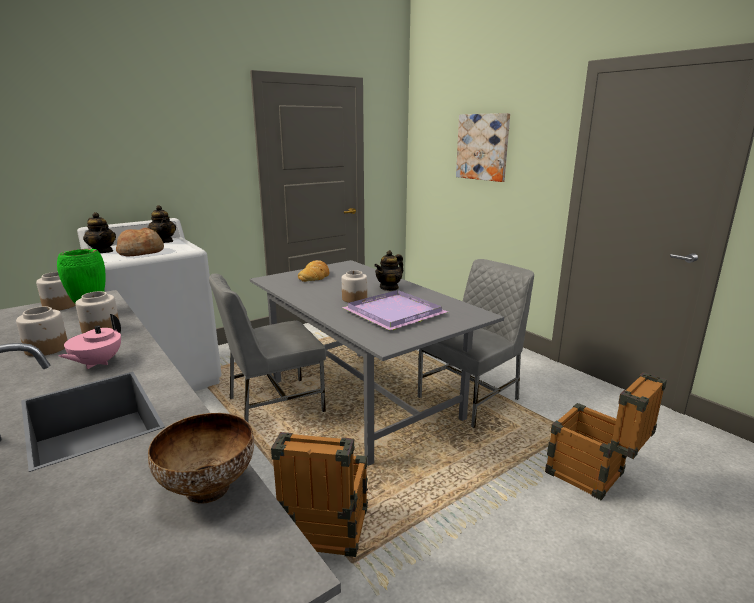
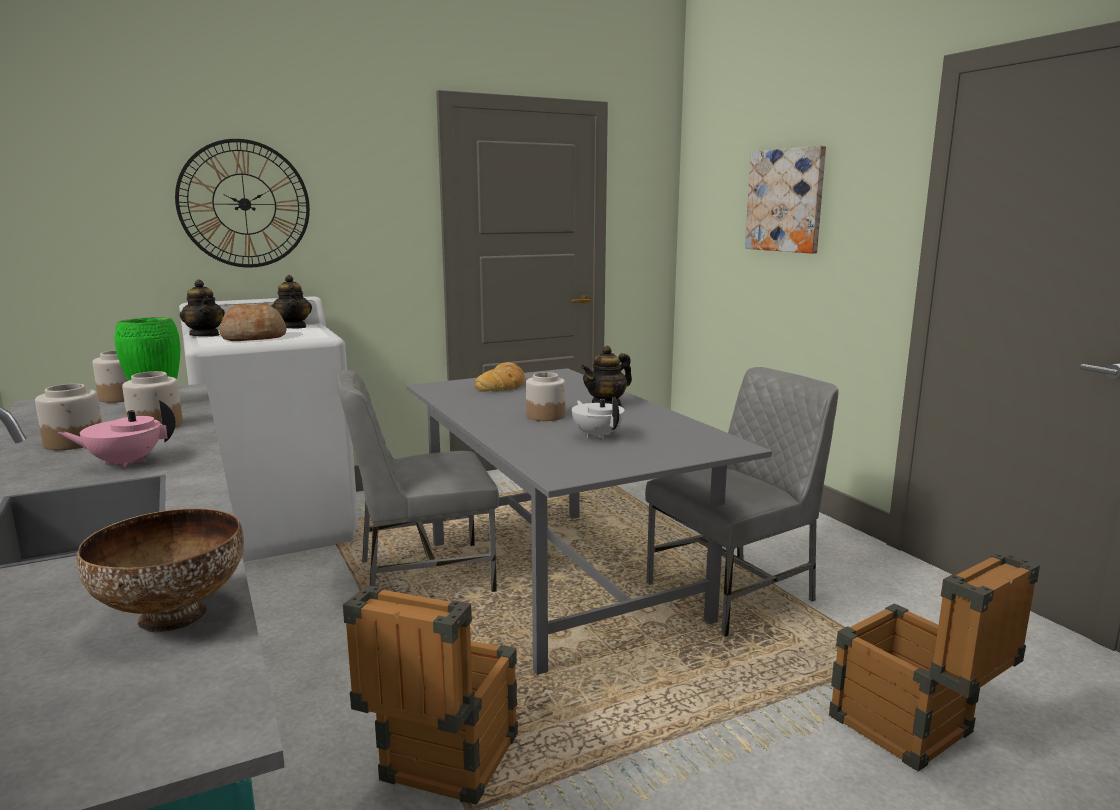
camera: 10 degrees right, 5 degrees down
(97, 363) = (125, 463): pink teapot -> pink teapot turned 45 degrees clockwise
(119, 154) = (244, 204): none -> wall clock
(394, 312) = (597, 435): purple tray -> white teapot

